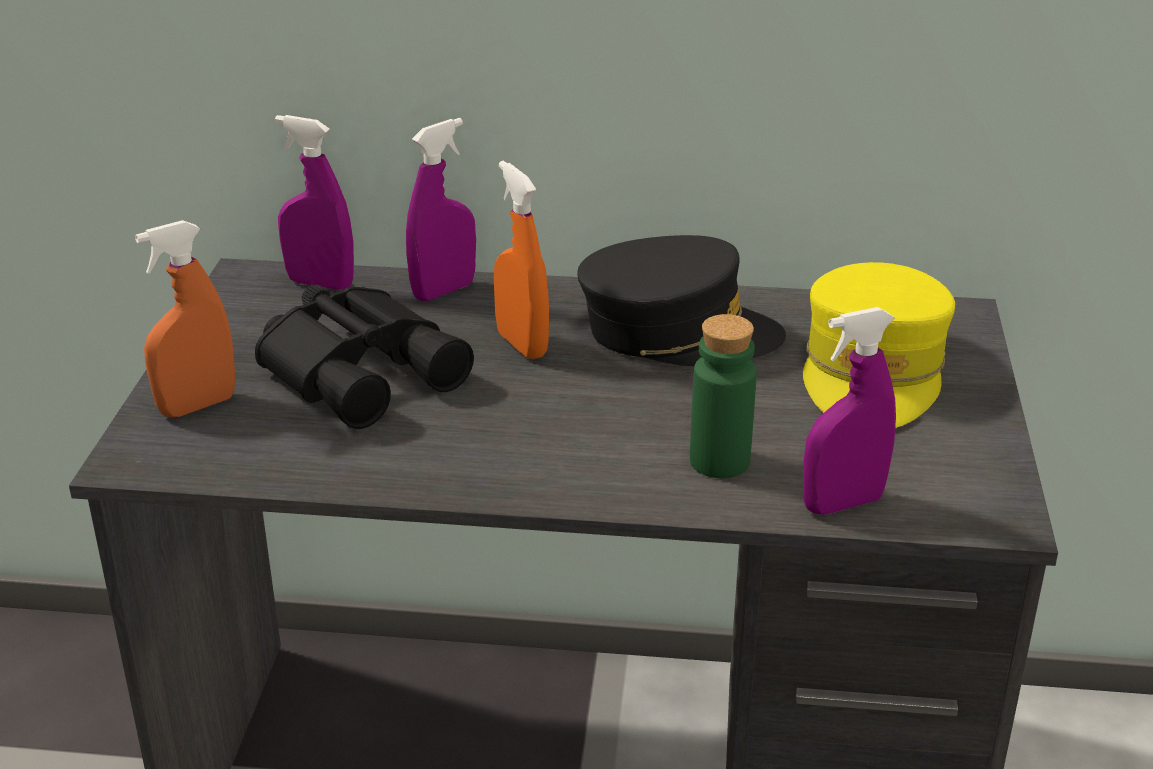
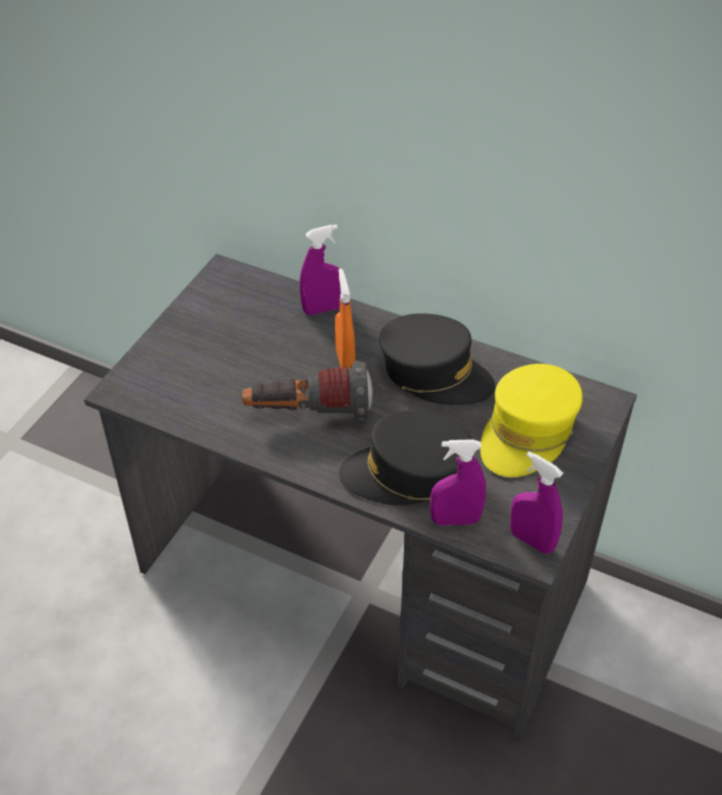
camera: 20 degrees right, 15 degrees up
(197, 406) = (162, 362): orange spray bottle -> none
(320, 283) = (259, 287): purple spray bottle -> purple spray bottle (531, 540)
(362, 369) = (254, 358): black binoculars -> none
(501, 420) = (308, 413): none -> flashlight
(719, 461) = (407, 473): green bottle -> black cap

